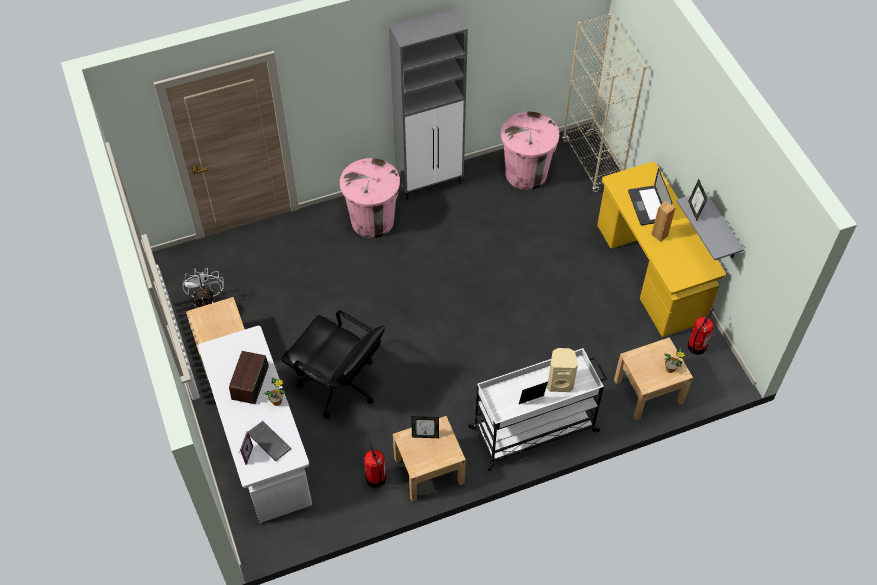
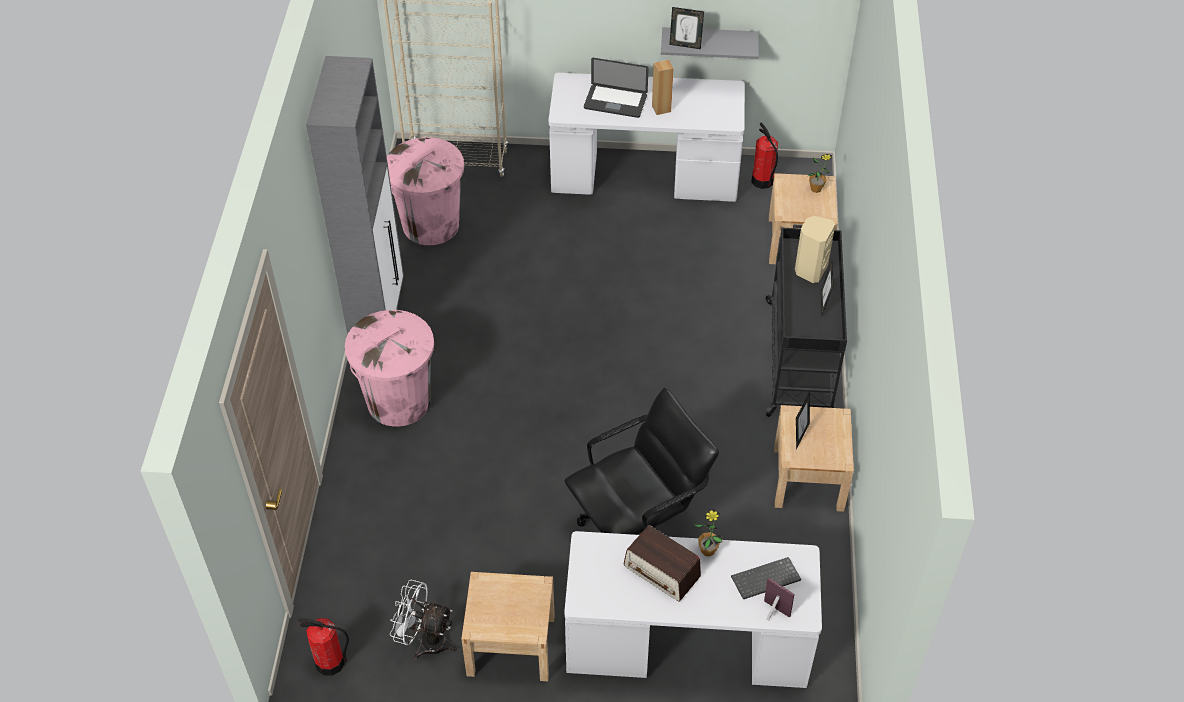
camera: 65 degrees left, 5 degrees down
(376, 478) = (795, 537): fire extinguisher -> fire extinguisher (330, 662)
(535, 429) = (799, 357): white cart -> black cart
(650, 273) = (644, 177): yellow desk -> white desk

